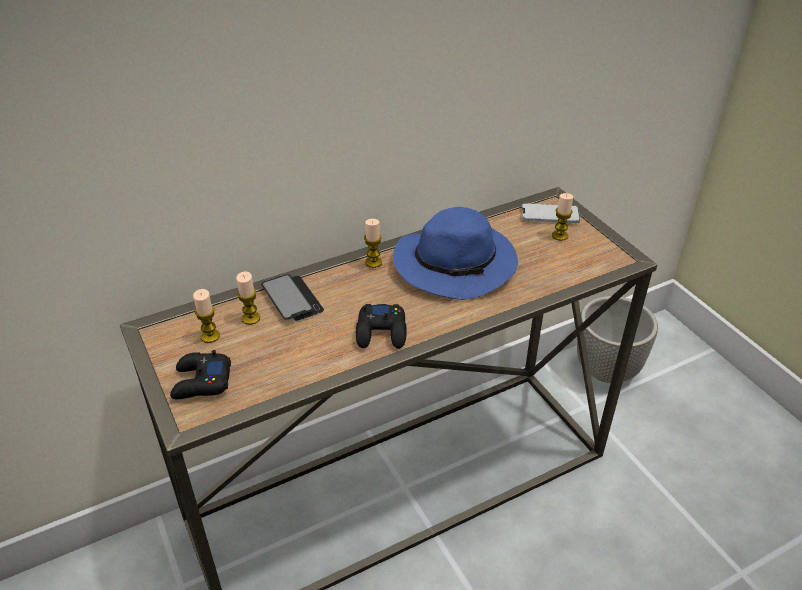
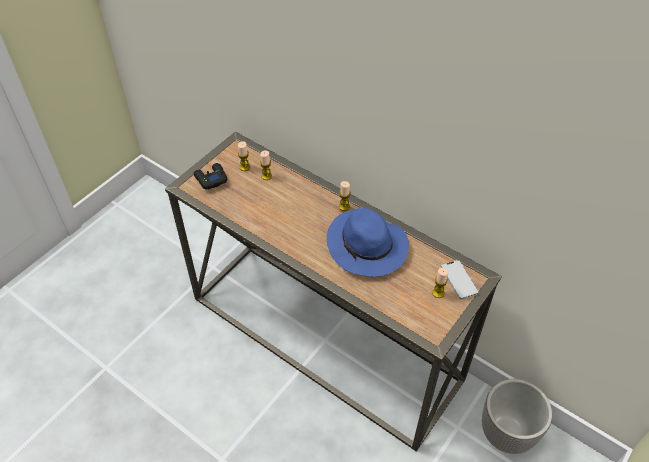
camera: 65 degrees right, 10 degrees up
(292, 299) = (290, 185): phone -> none
(382, 332) = (284, 233): black game controller -> none

